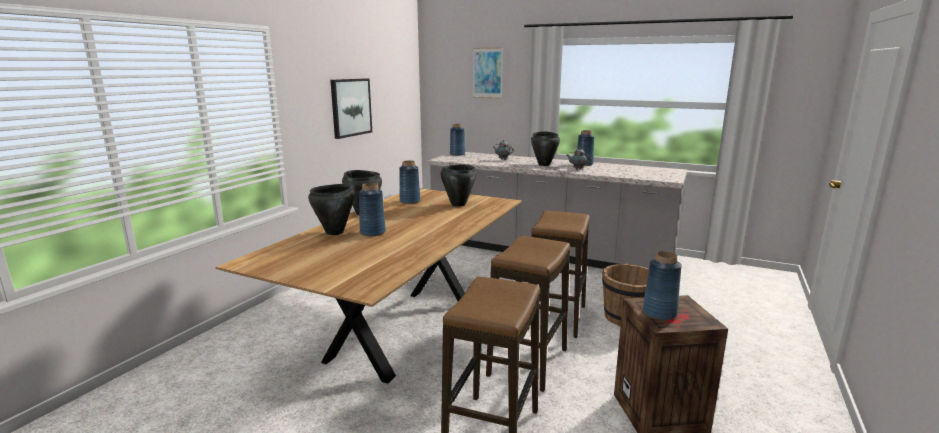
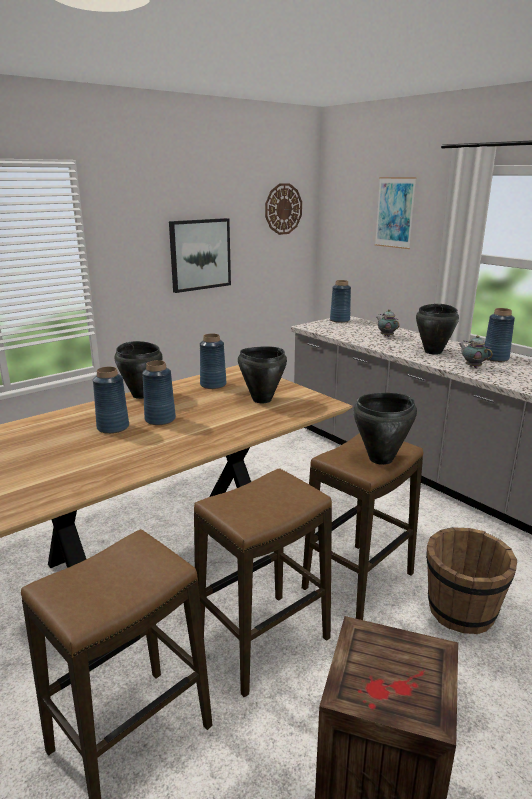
camera: 25 degrees right, 5 degrees up
(335, 232) = (77, 419): black cooking pot -> black cooking pot (381, 459)
(399, 72) = (283, 209): none -> wall clock
(659, 313) = (369, 665): blue vase -> blue vase (160, 419)

